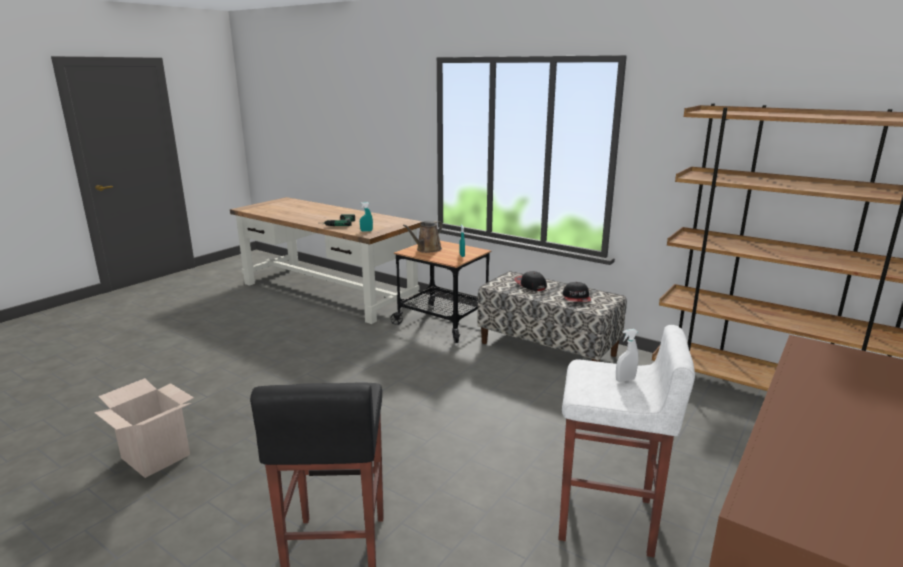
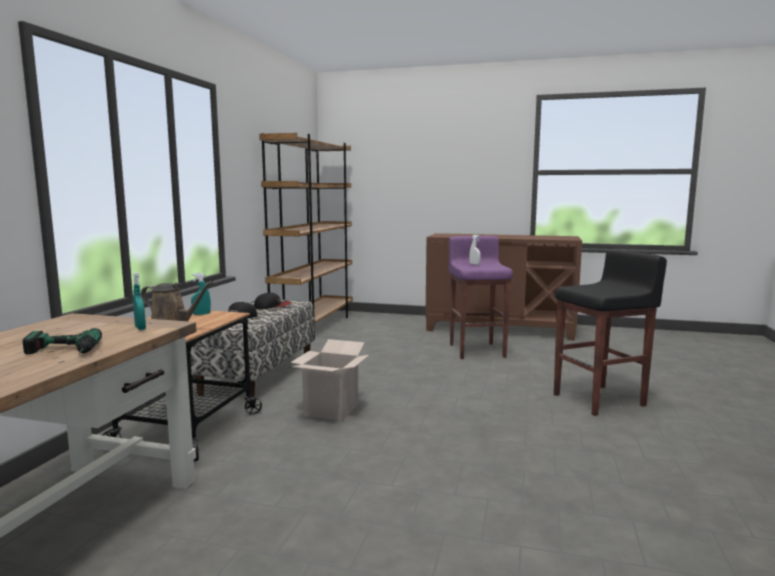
camera: 110 degrees left, 10 degrees down
(156, 456) = (656, 518): cardboard box -> cardboard box (331, 410)
(607, 520) = (477, 350): white stool -> purple stool

